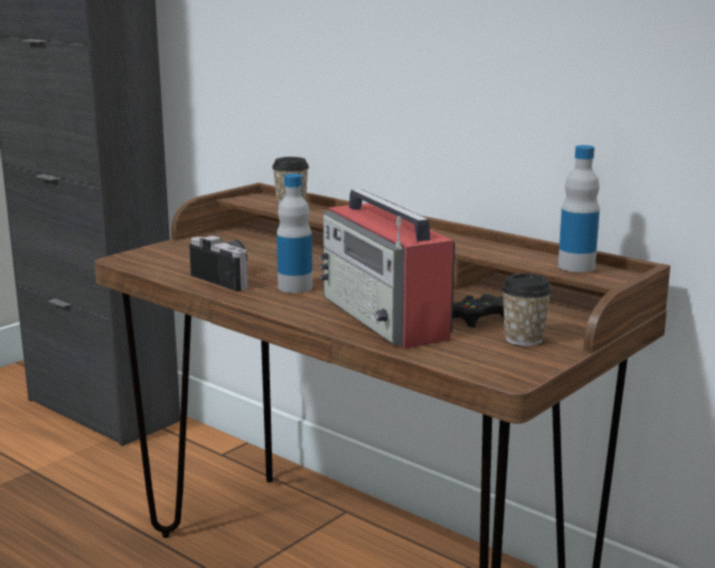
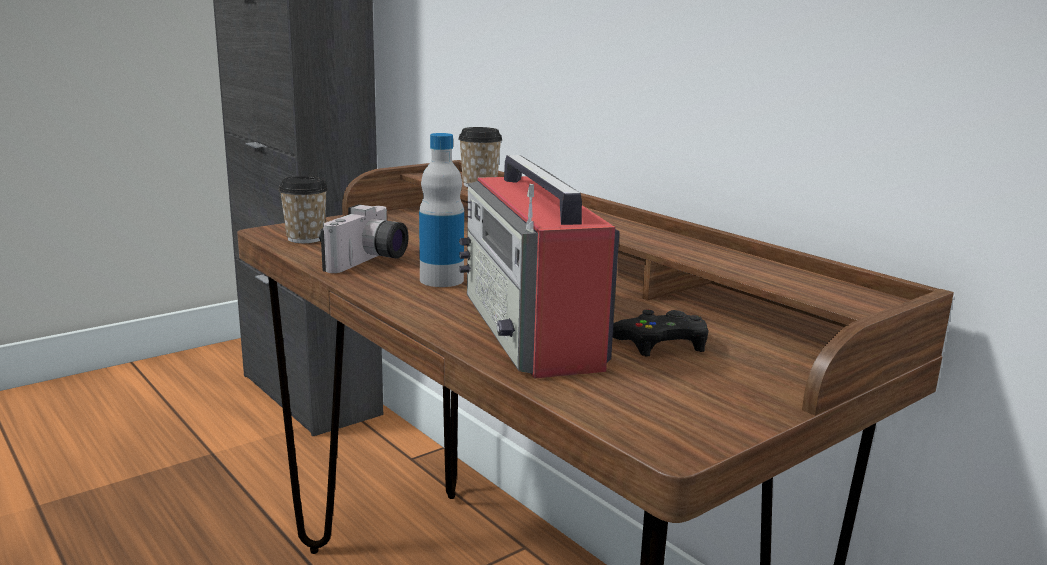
camera: 10 degrees right, 0 degrees up
(228, 278) = (370, 262): camera -> camera turned 60 degrees clockwise
(523, 339) = (714, 381): cup -> cup (305, 238)
(576, 266) = (811, 283): bottle -> none

